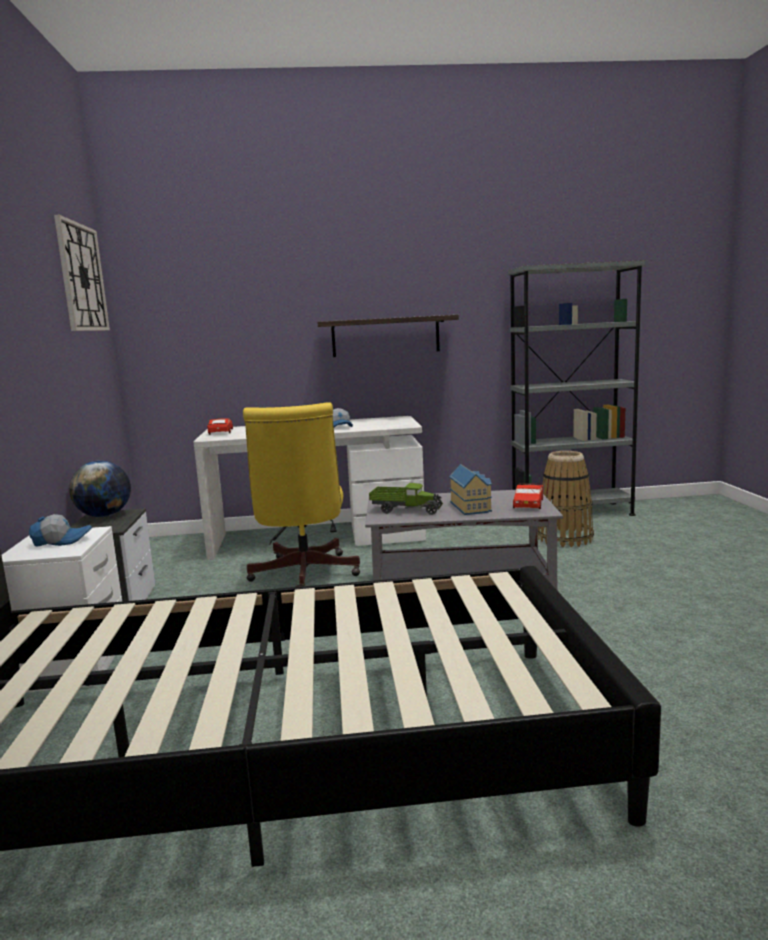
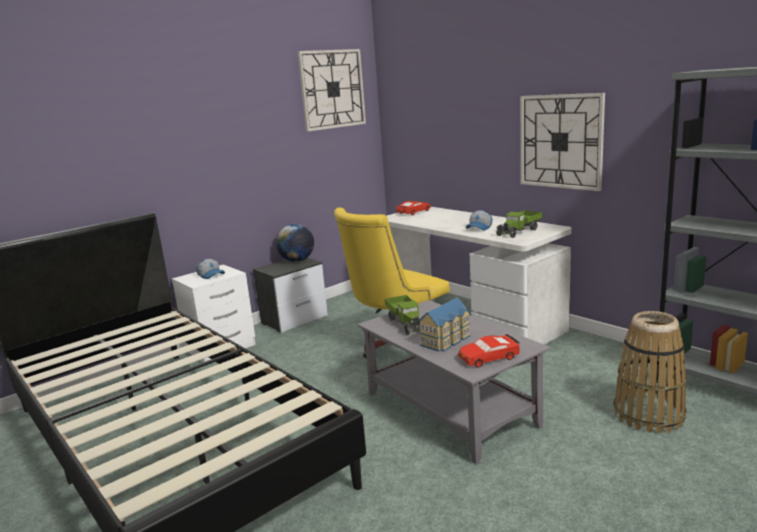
camera: 55 degrees right, 5 degrees up
(383, 423) = (519, 231): none -> toy truck
(385, 336) = (560, 141): shelf -> wall clock

